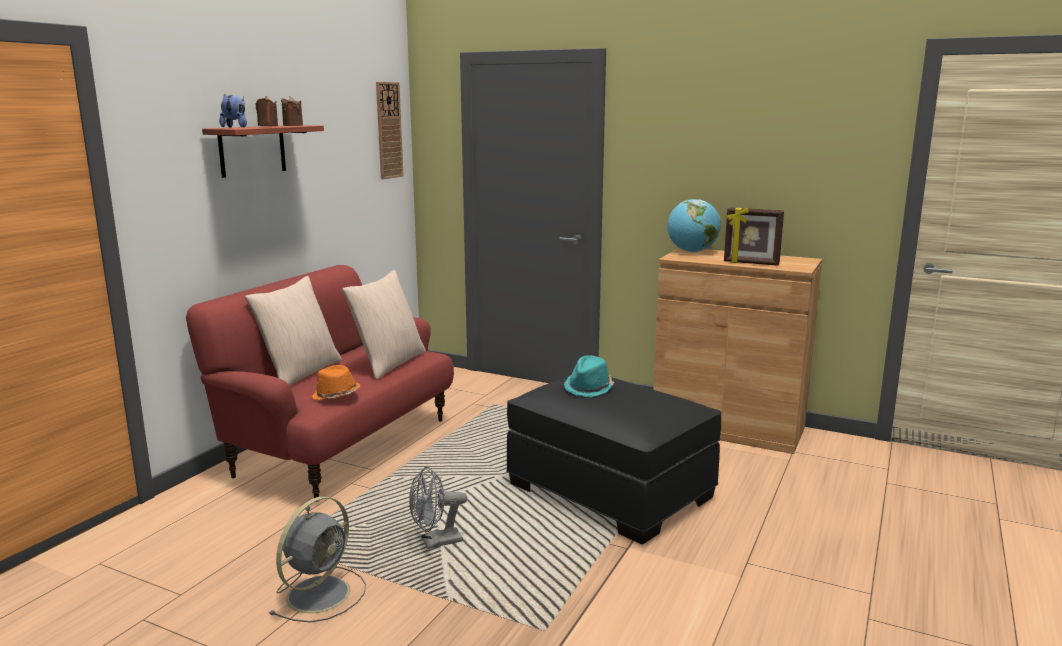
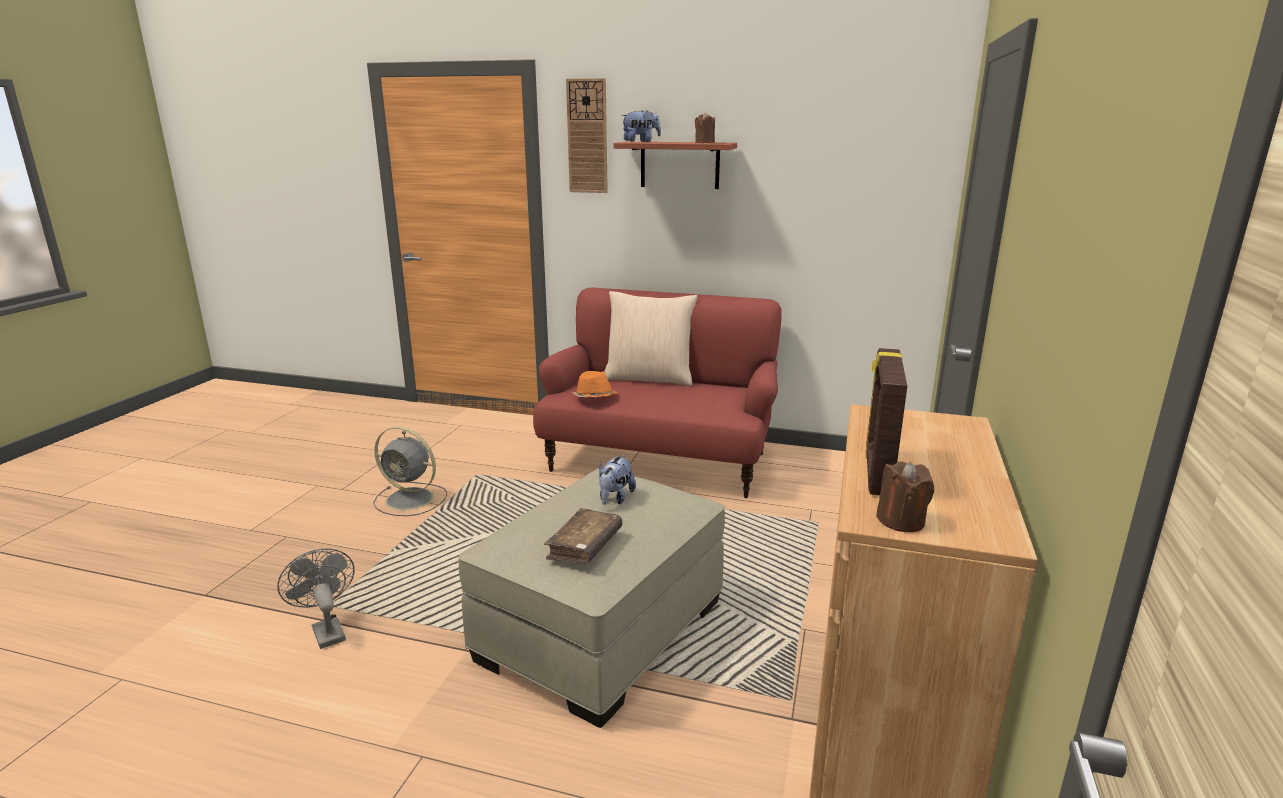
camera: 80 degrees right, 5 degrees up
(268, 126) = (684, 142): brown candle -> brown candle (901, 521)
(389, 130) = (908, 157): wall clock -> wall clock (587, 136)
(389, 363) = (694, 404): beige pillow -> none
(436, 543) = (481, 534): grey fan -> grey fan (326, 630)
(589, 388) = (615, 498): turquoise hat -> plush toy
(611, 491) = (600, 631): black ottoman -> beige ottoman
(658, 399) = (584, 546): none -> brown book
(692, 252) = (943, 425): globe -> none

